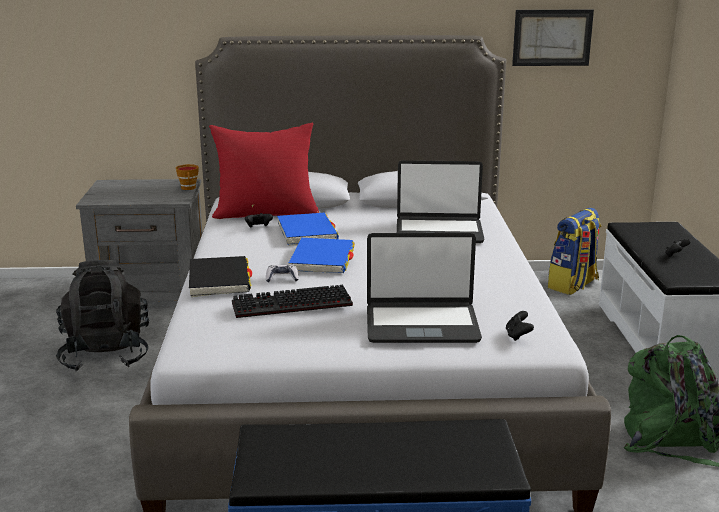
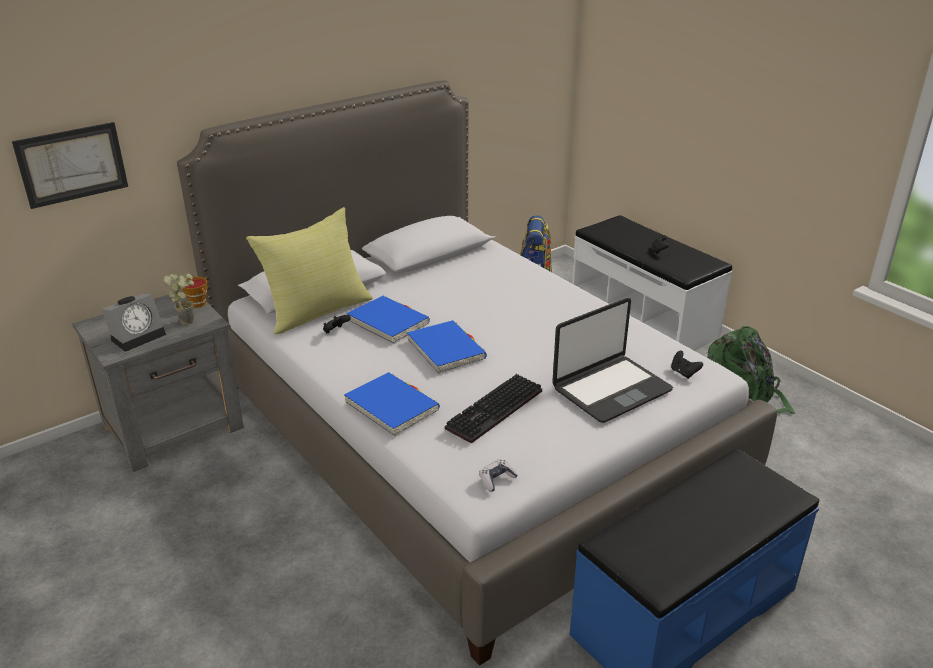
camera: 35 degrees left, 10 degrees up
(106, 355) = (217, 516): black backpack -> none
(122, 195) = (138, 336): none -> alarm clock
(167, 194) = (188, 319): none -> potted plant
(219, 280) = (392, 407): black book -> blue book
(266, 213) = (317, 311): red pillow -> yellow pillow
(282, 278) = (443, 384): game controller -> game controller (496, 479)
(439, 232) = (493, 285): laptop -> none
(552, 37) = (493, 69): picture -> picture (72, 164)

